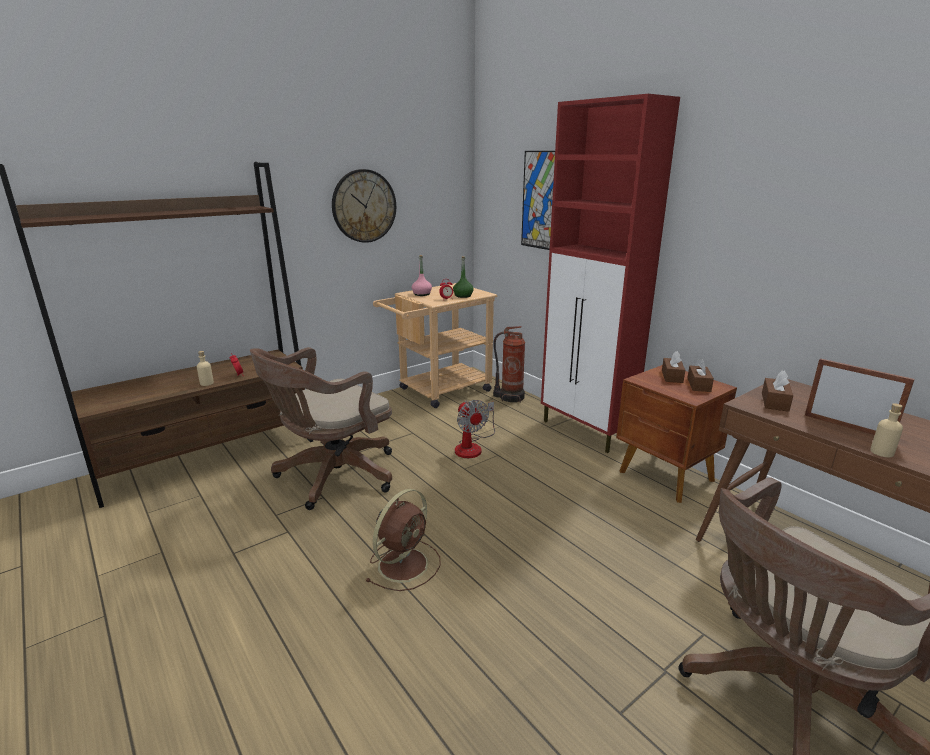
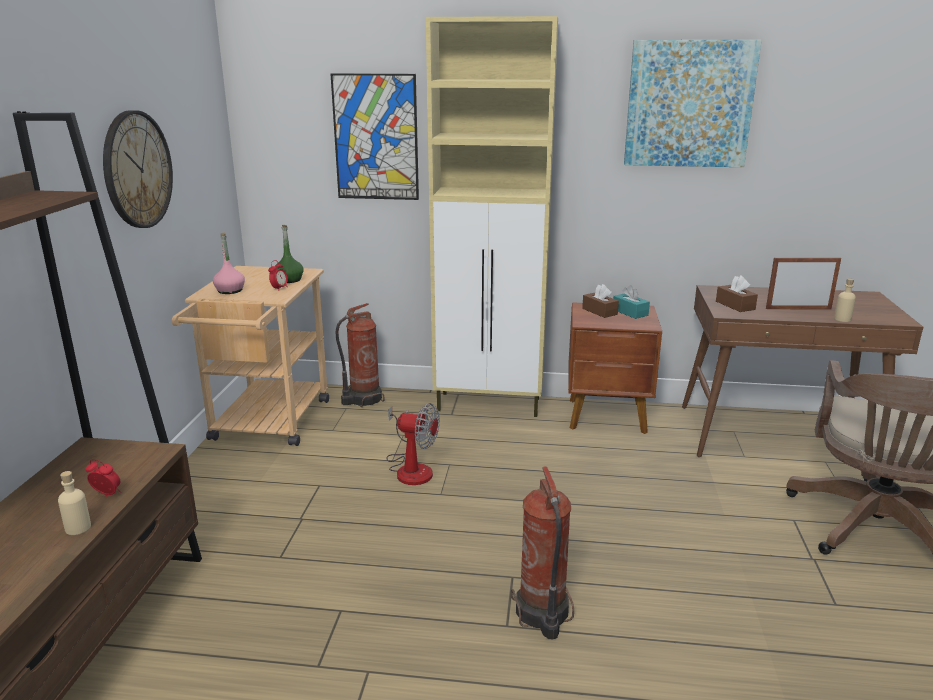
camera: 45 degrees left, 0 degrees up
(332, 477) = (310, 583): brown office chair -> none
(404, 563) = (541, 614): brown fan -> fire extinguisher
(586, 432) = (490, 405): red cabinet -> beige cabinet
(698, 385) = (630, 312): brown tissue box -> turquoise tissue box
(798, 181) = (689, 104): none -> picture

